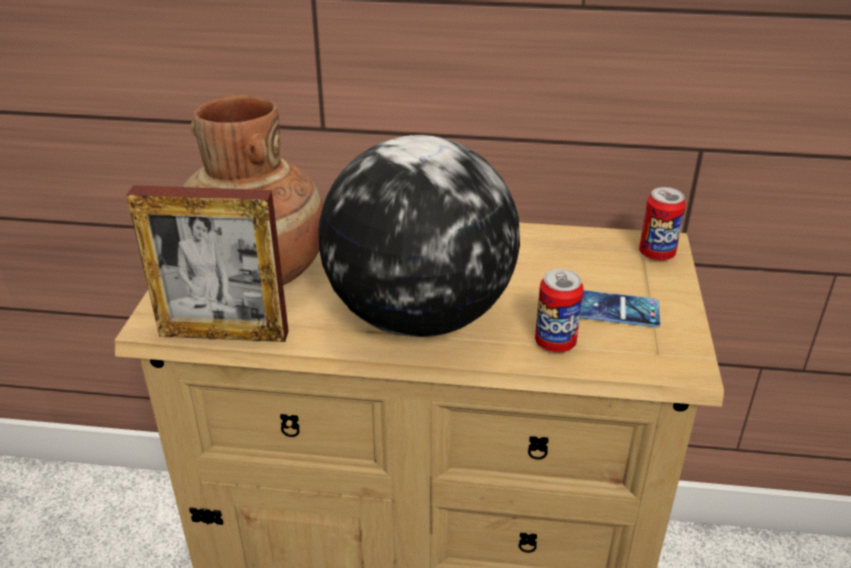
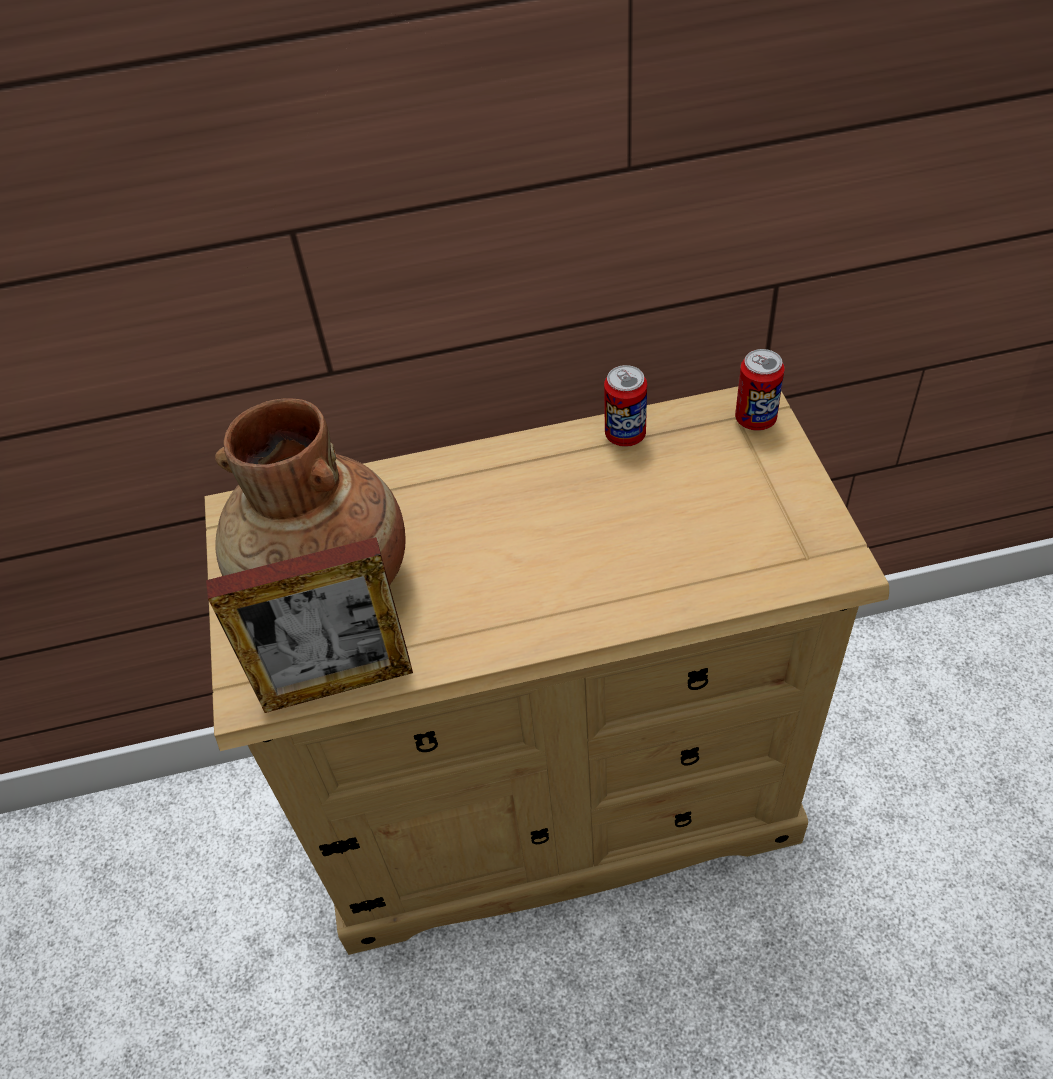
camera: 15 degrees left, 15 degrees up
(418, 316) = (541, 588): globe -> none
(555, 343) = (701, 578): can -> can (625, 435)
(611, 309) = (739, 512): phone -> none

